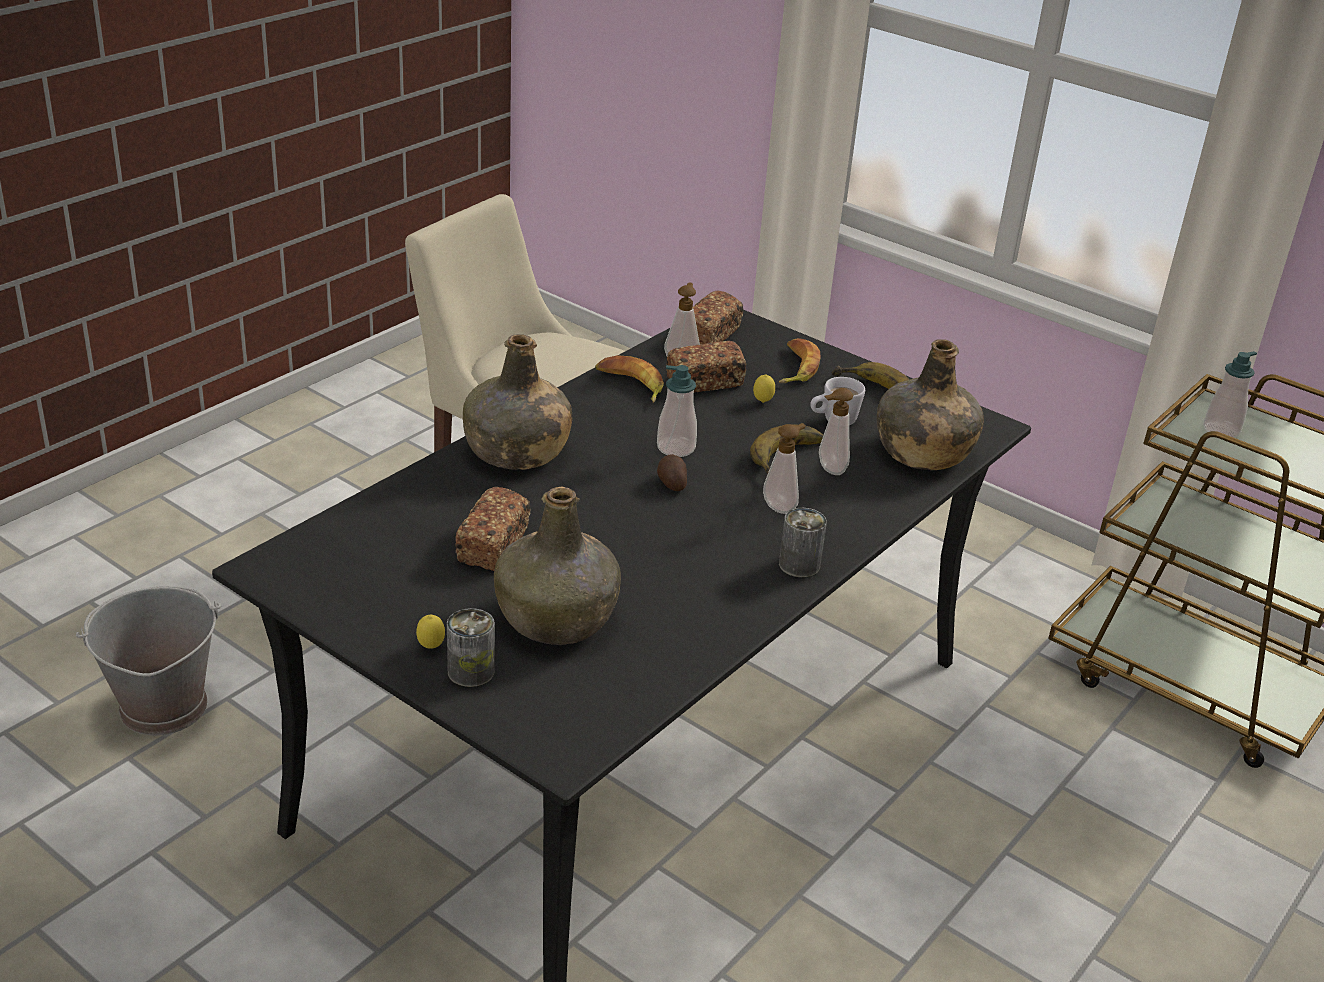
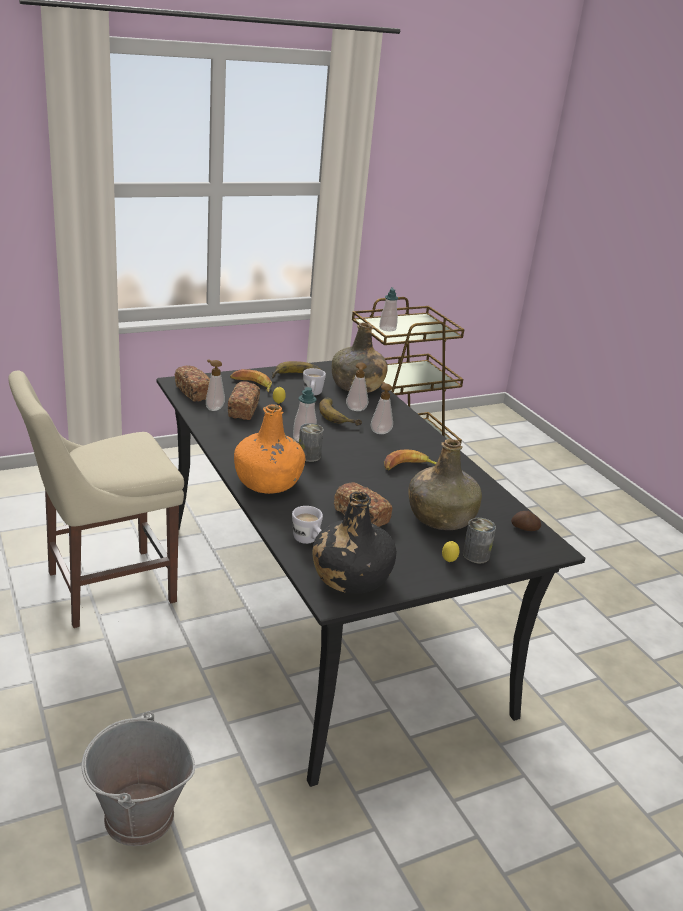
camera: 65 degrees left, 5 degrees down
(325, 570) = (351, 577): none -> black bottle
(388, 517) = (308, 541): none -> white mug
(516, 451) = (268, 482): green bottle -> orange bottle
(630, 385) = (226, 429): banana -> banana (408, 466)
(671, 483) = (337, 450): potato -> potato (525, 529)
(799, 565) = (431, 444): can -> can (309, 456)

